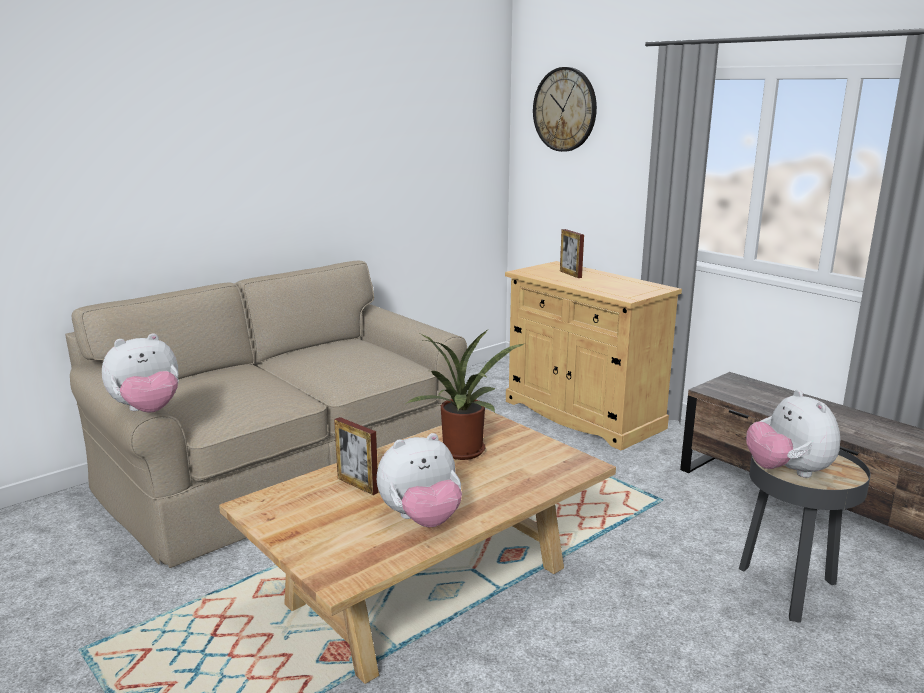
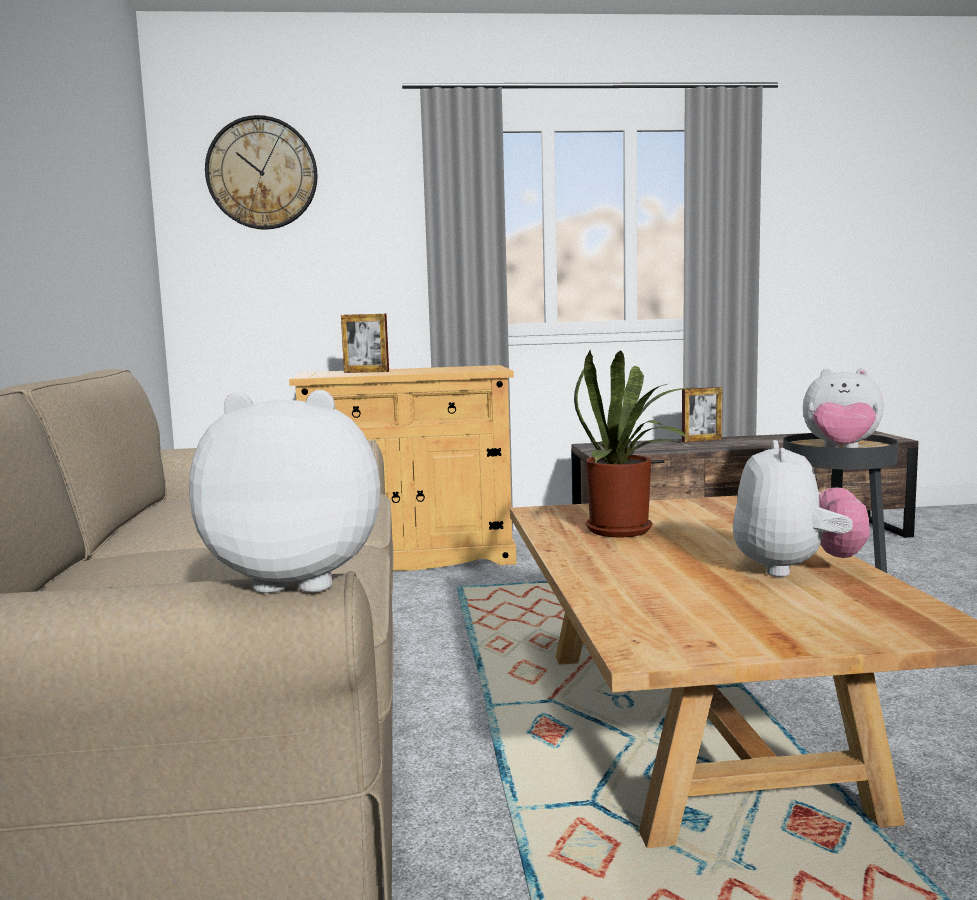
camera: 55 degrees left, 10 degrees down
(148, 410) = (299, 579): plush toy -> plush toy turned 90 degrees counterclockwise
(357, 485) = (654, 584): picture frame -> picture frame (701, 440)

